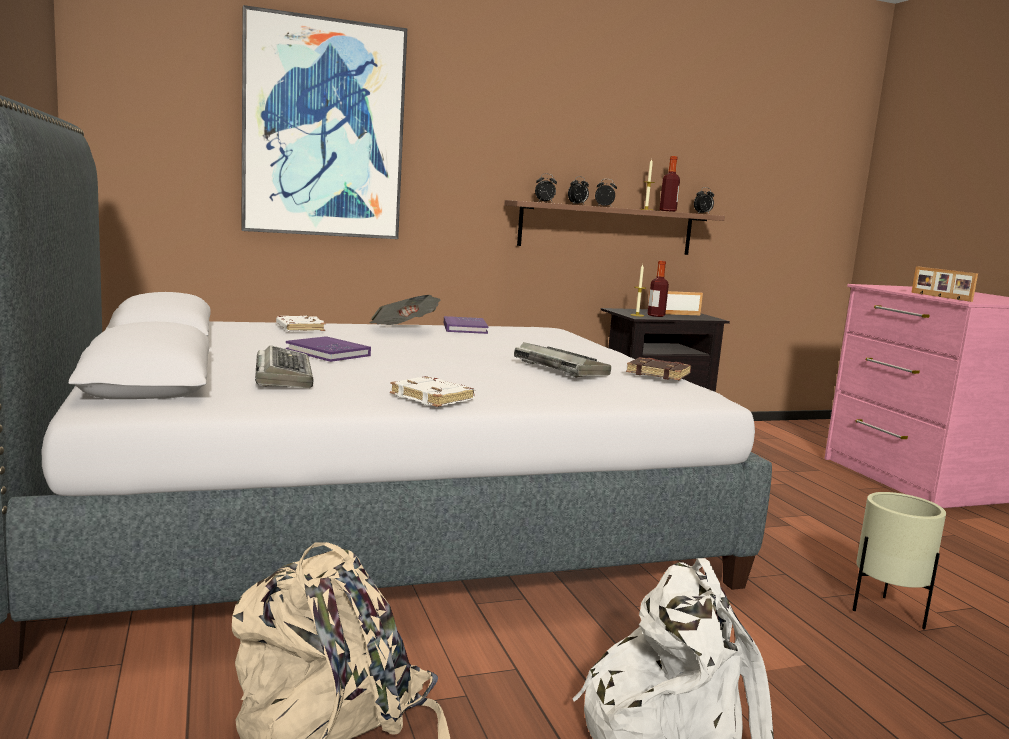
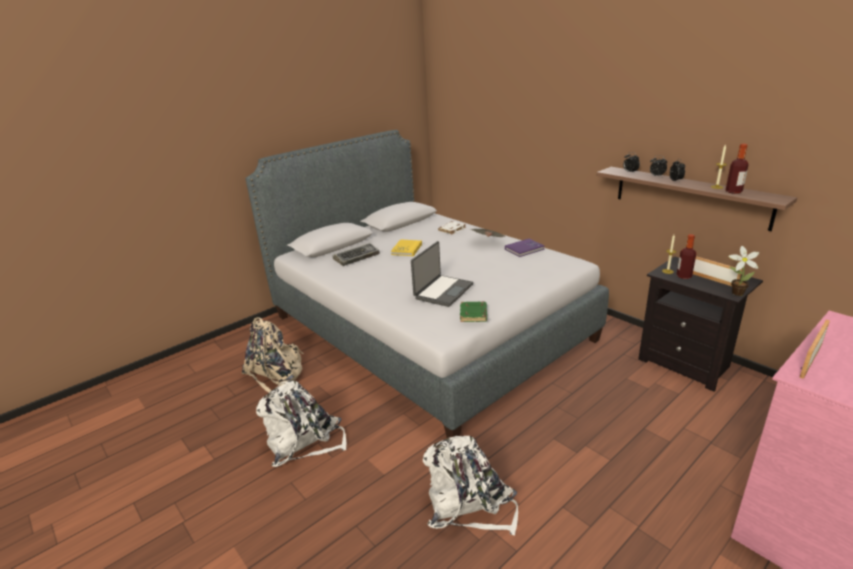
camera: 70 degrees right, 15 degrees up
(323, 129) = (514, 118): picture -> none
(328, 353) = (406, 249): purple book -> yellow book
(433, 397) = (355, 285): white book -> none
(559, 368) = (443, 291): keyboard -> laptop
(659, 374) = (474, 314): brown book -> green book
(702, 213) = (782, 197): alarm clock -> none
(710, 317) = (735, 293): none -> potted plant
(887, 613) = (469, 505): beige planter -> white backpack

